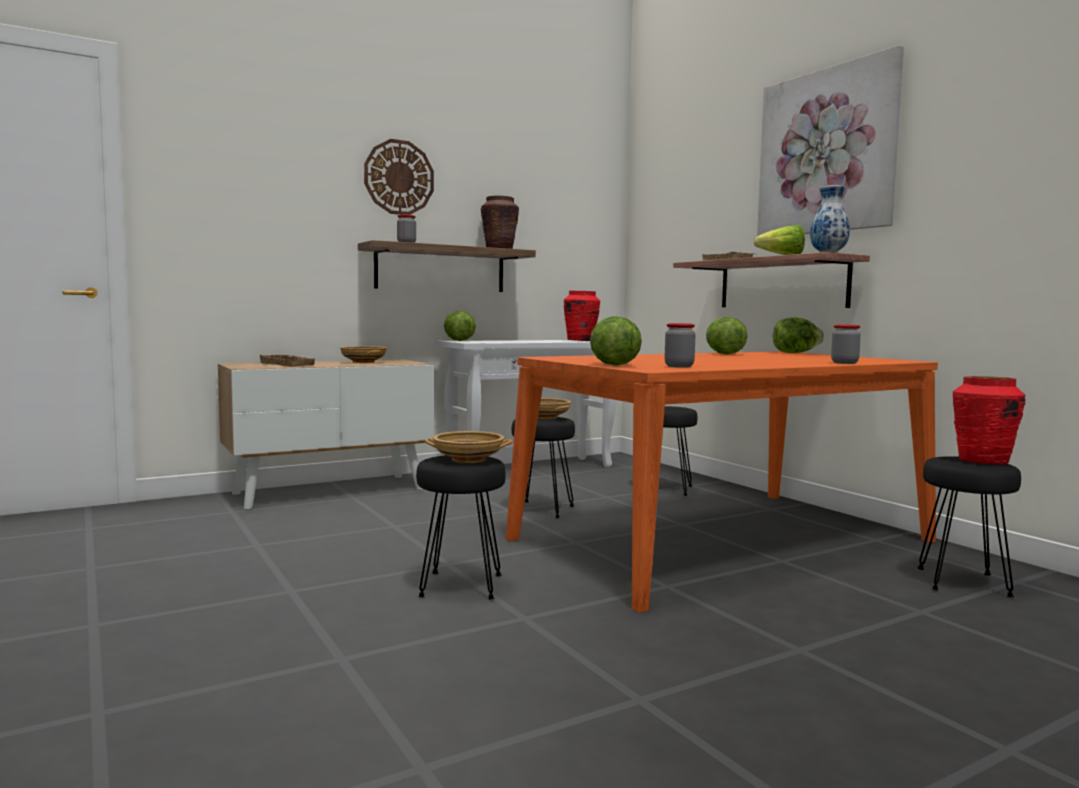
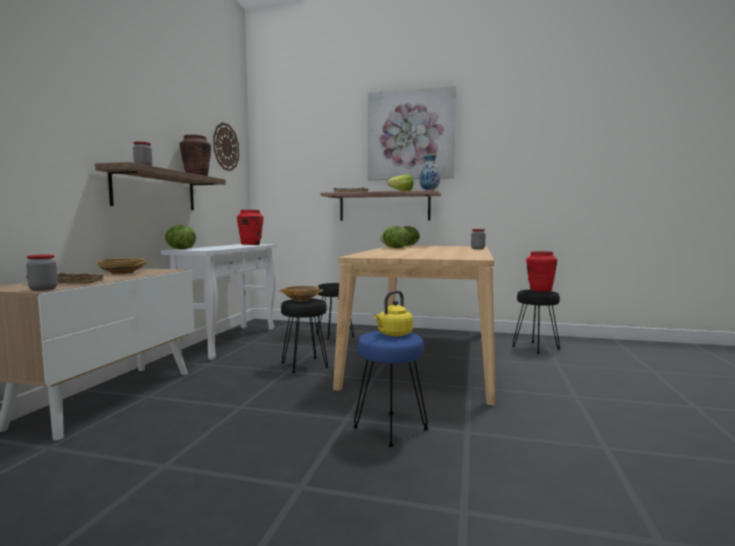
camera: 45 degrees left, 0 degrees up
(399, 177) = (123, 107): wall clock -> wall clock (225, 147)
(460, 585) = (389, 429): black stool -> blue stool
(467, 459) = (393, 334): beige bowl -> yellow kettle
(613, 365) = (436, 257): lettuce -> none
(679, 366) = (464, 255): jar -> jar (43, 289)
(722, 540) = (426, 355): orange dining table -> beige dining table

